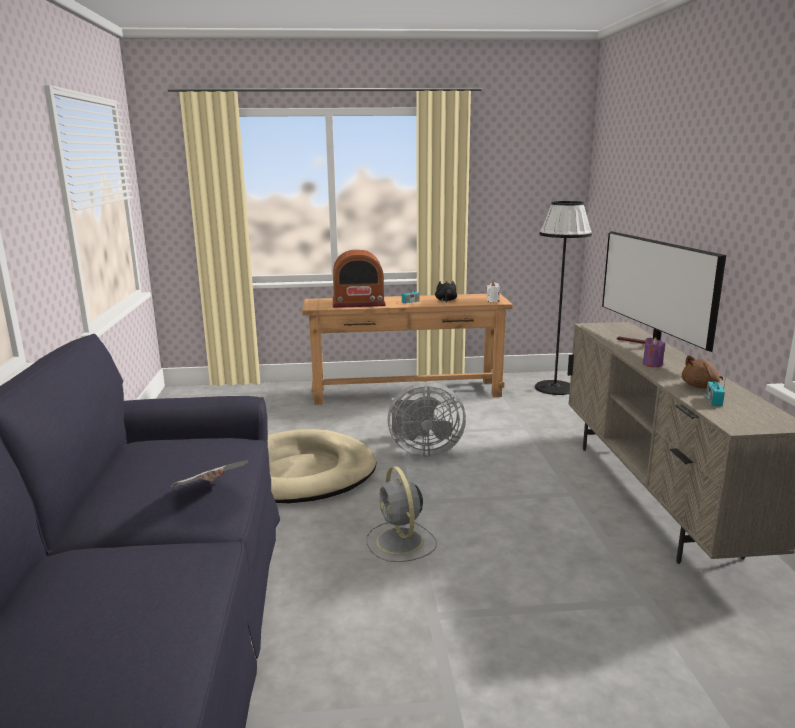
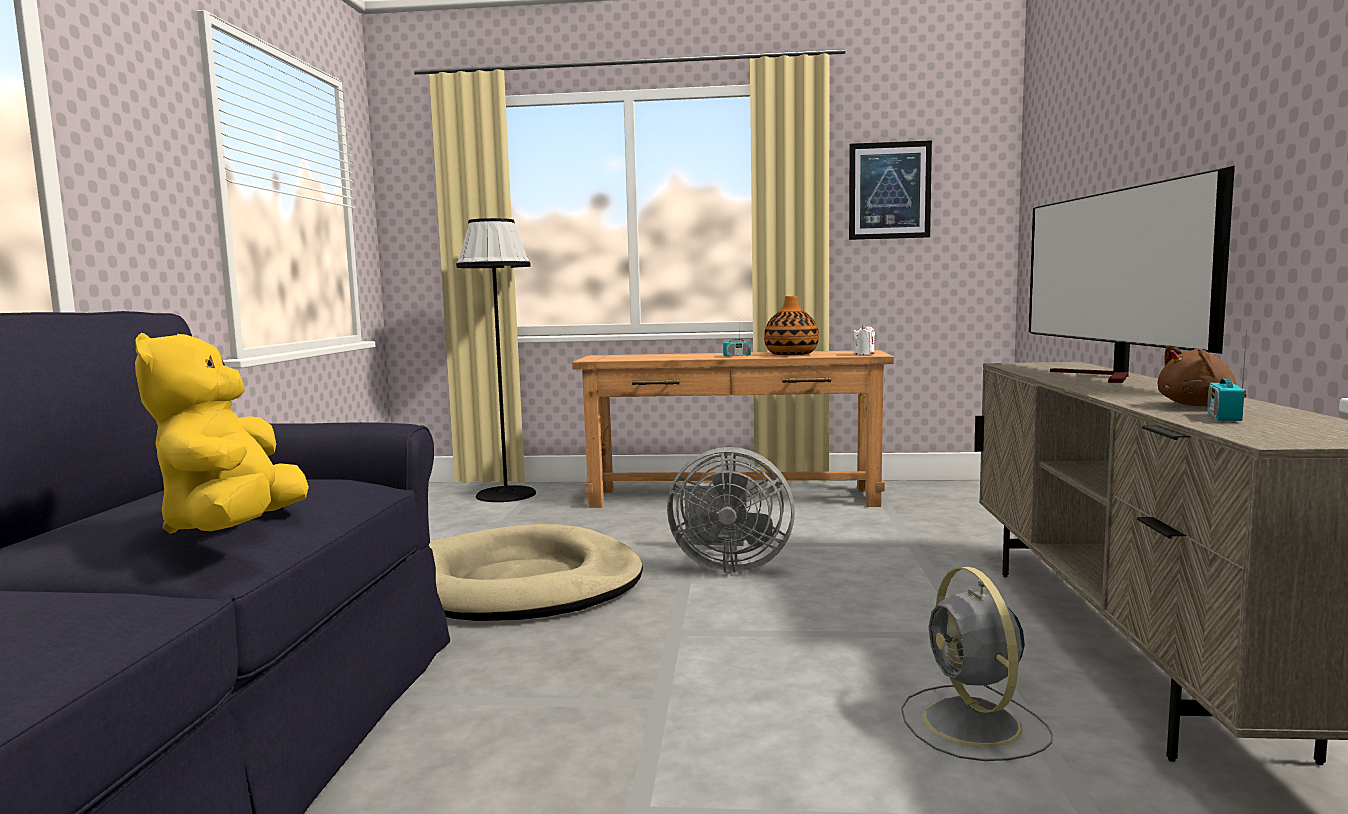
camera: 10 degrees right, 10 degrees down
(211, 493) = (234, 529): newspaper -> yellow plush toy
(358, 302) = (660, 356): radio -> none
(400, 542) = (632, 687): grey fan -> grey fan (974, 724)
(445, 300) = (791, 354): black plush toy -> vase
(507, 184) = (889, 191): none -> picture
(555, 387) = (972, 499): black floor lamp -> black floor lamp (506, 494)
(652, 364) = (1107, 389): purple candle -> none

